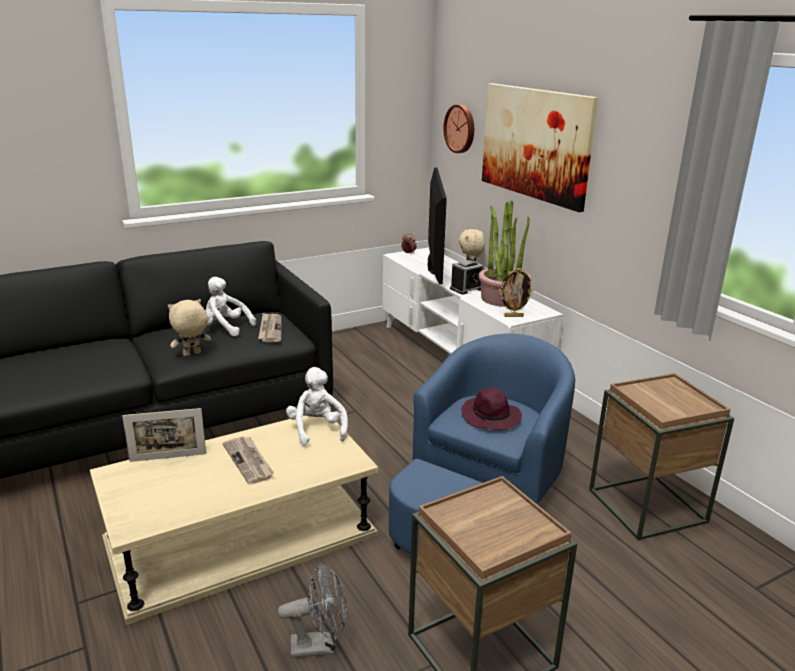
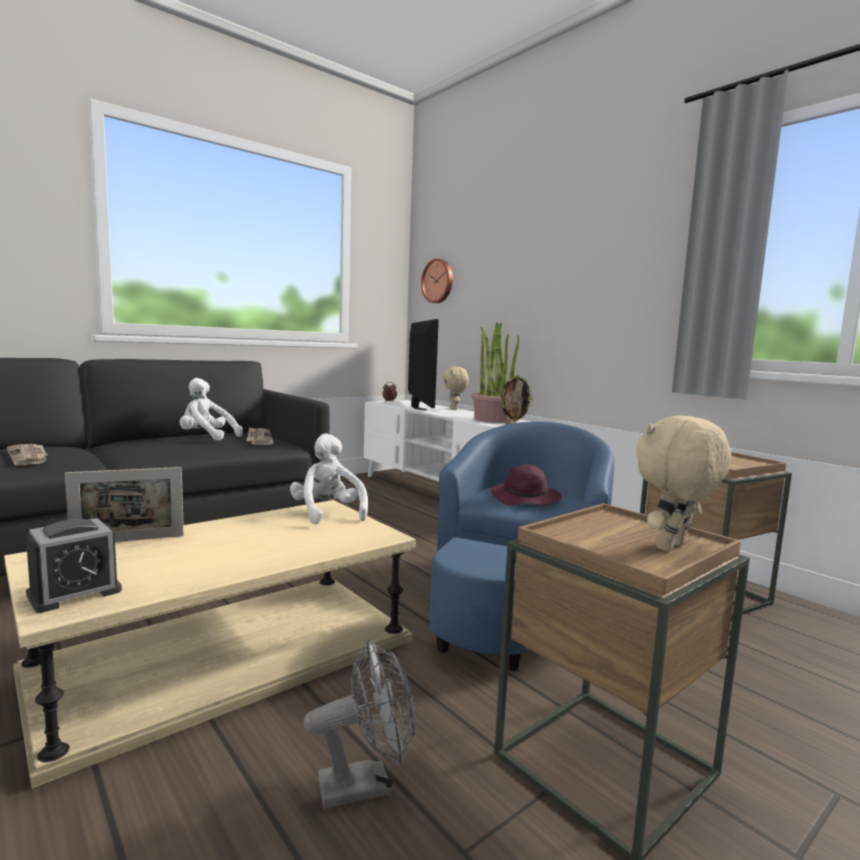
camera: 10 degrees left, 15 degrees down
(192, 354) = (166, 452): beige plush toy -> beige plush toy (673, 547)
(249, 461) = (244, 540): newspaper -> newspaper (29, 456)
(466, 289) = (457, 415): alarm clock -> alarm clock (74, 593)
(535, 143) = (518, 272): picture -> none

